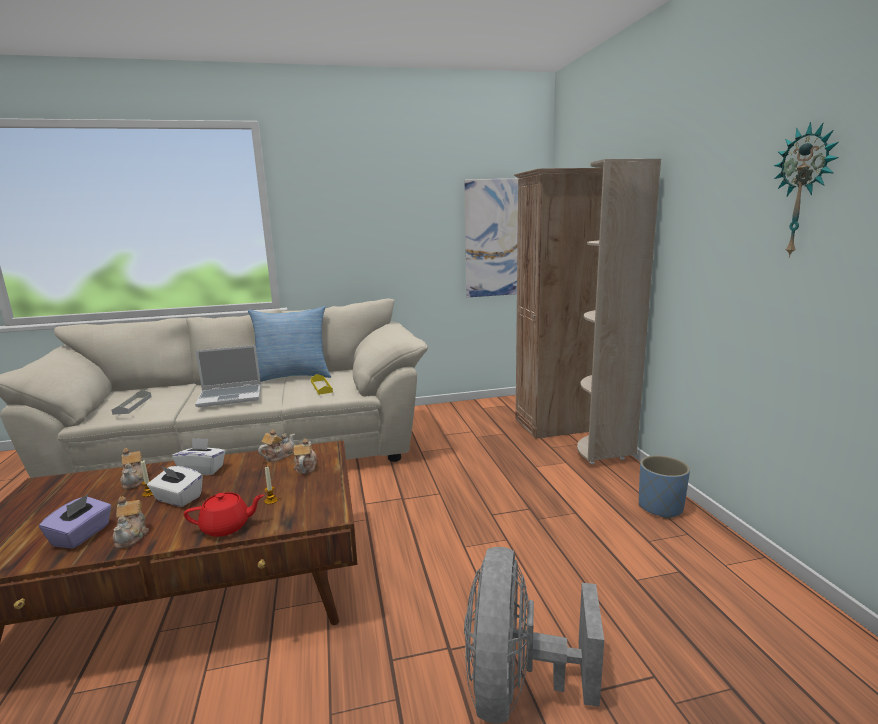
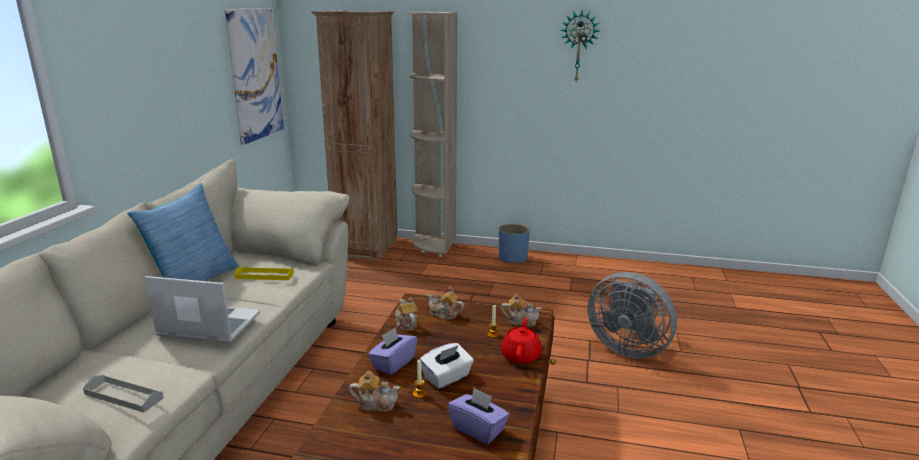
camera: 65 degrees left, 5 degrees up
(132, 535) = (501, 400): teapot -> teapot (520, 321)
(202, 470) = (393, 363): white tissue box -> purple tissue box
(231, 396) = (207, 326): laptop -> laptop turned 90 degrees counterclockwise

